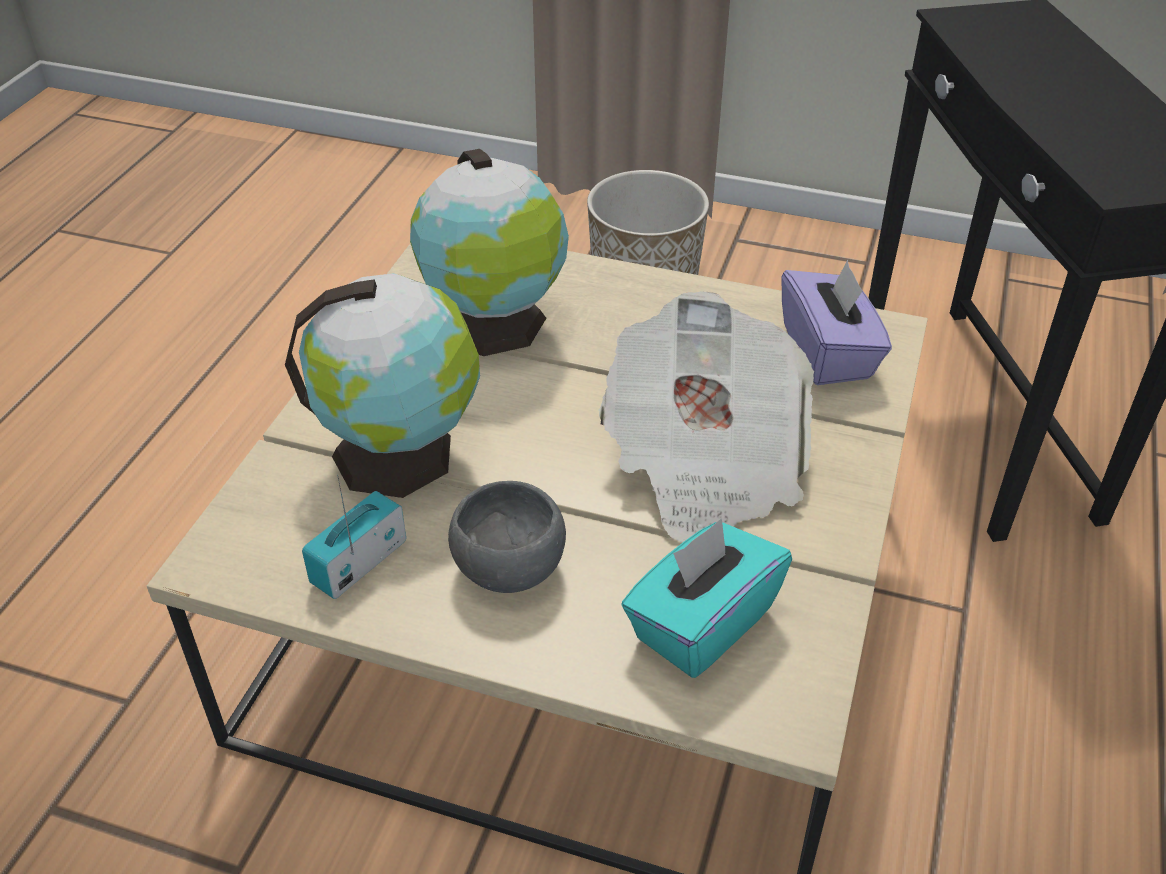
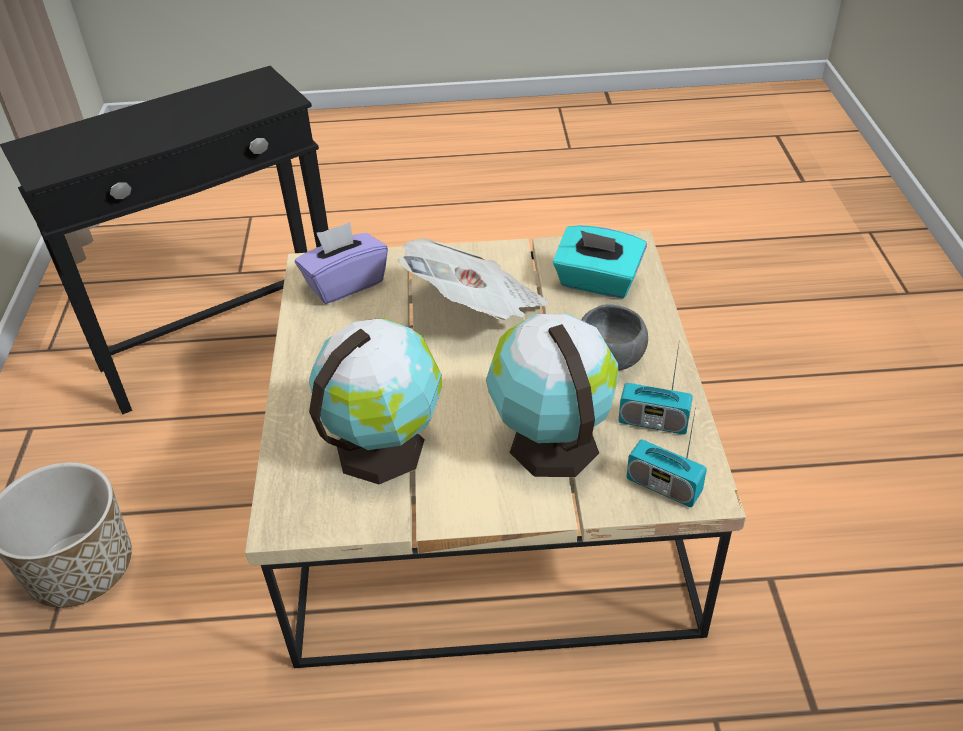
camera: 110 degrees left, 0 degrees up
(252, 527) = (663, 486): none -> radio

